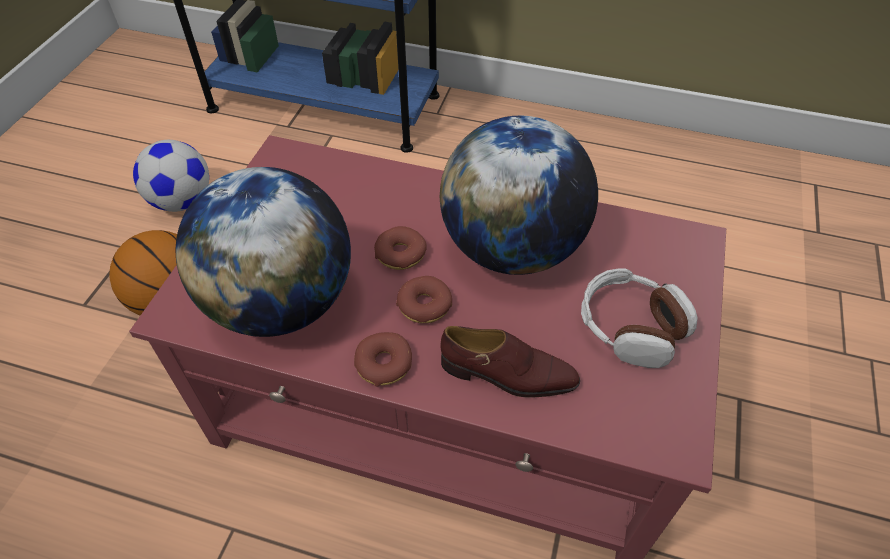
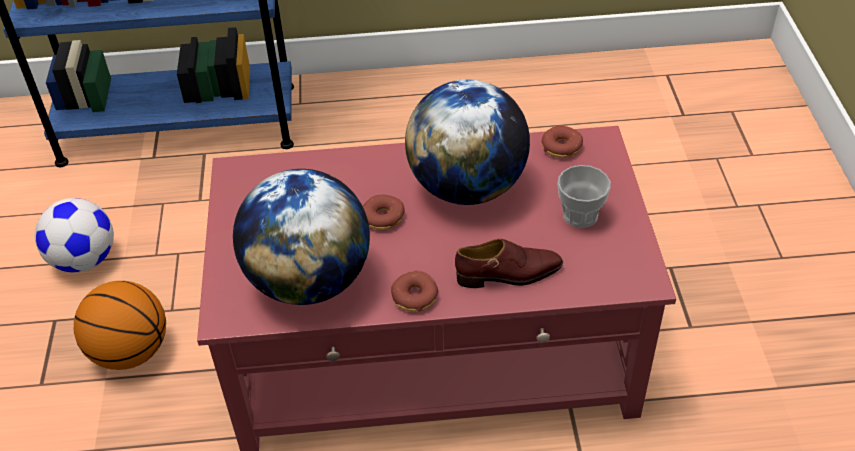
camera: 20 degrees left, 5 degrees down
(424, 305) = (422, 248): donut -> donut (561, 147)
(630, 327) = (580, 215): headphones -> cup

